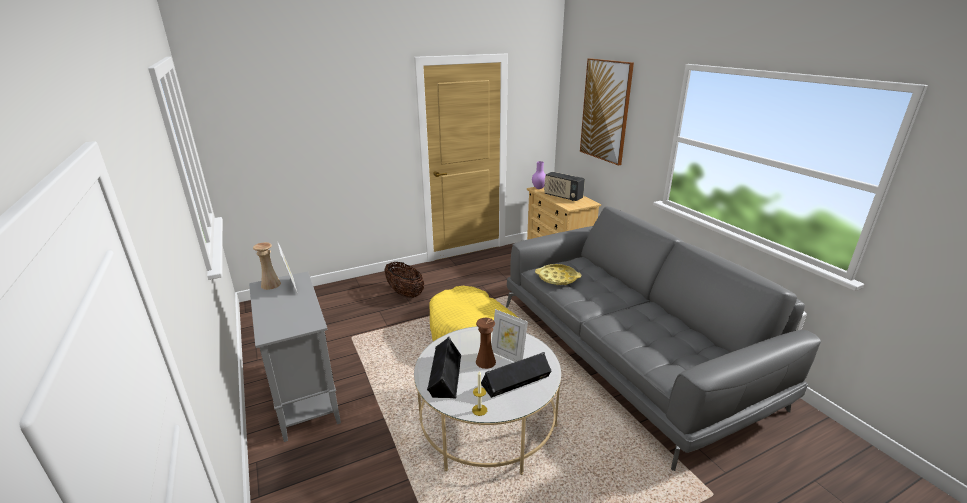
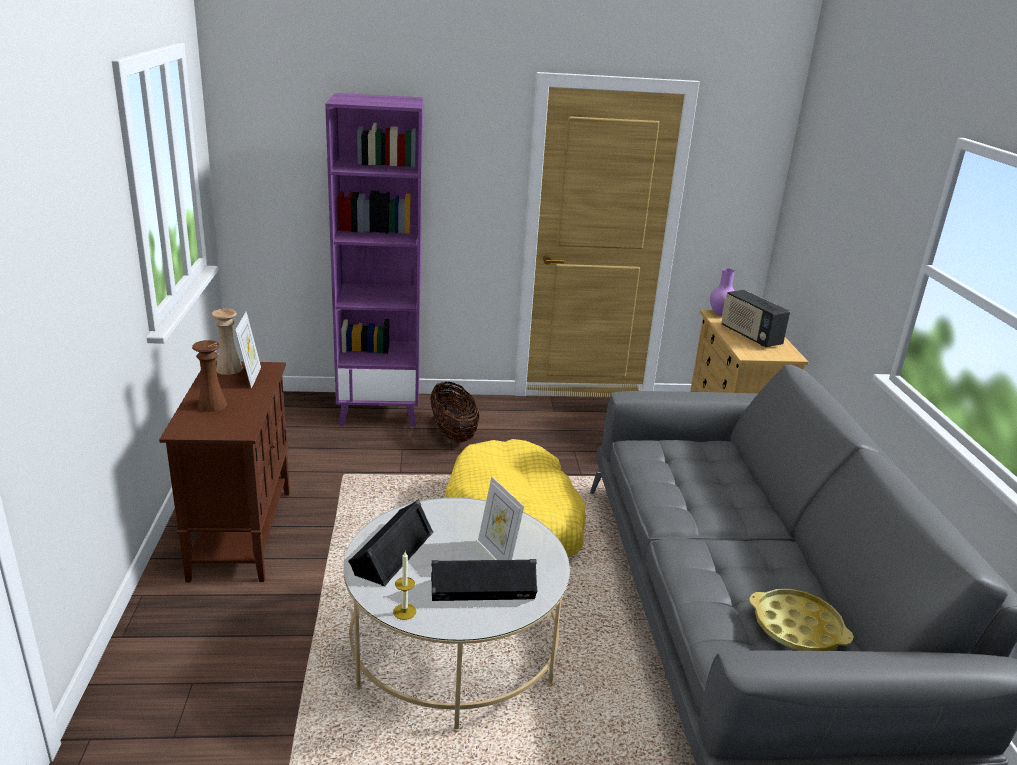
camera: 20 degrees right, 0 degrees up
(304, 395) = (242, 533): grey cabinet -> brown cabinet
(350, 291) = (380, 411): none -> purple bookcase
(485, 362) = (460, 552): brown vase -> brown vase (212, 405)
(557, 278) = (658, 463): yellow tray -> yellow tray (797, 627)
(605, 111) = (842, 200): picture -> none

